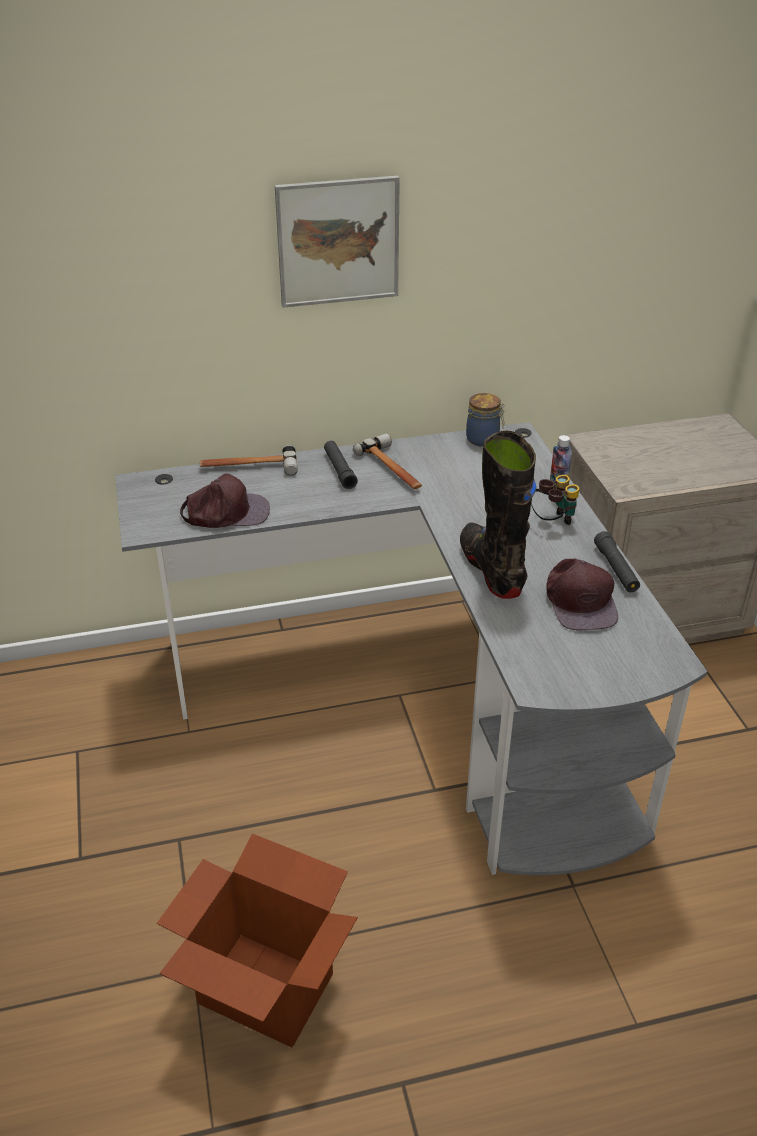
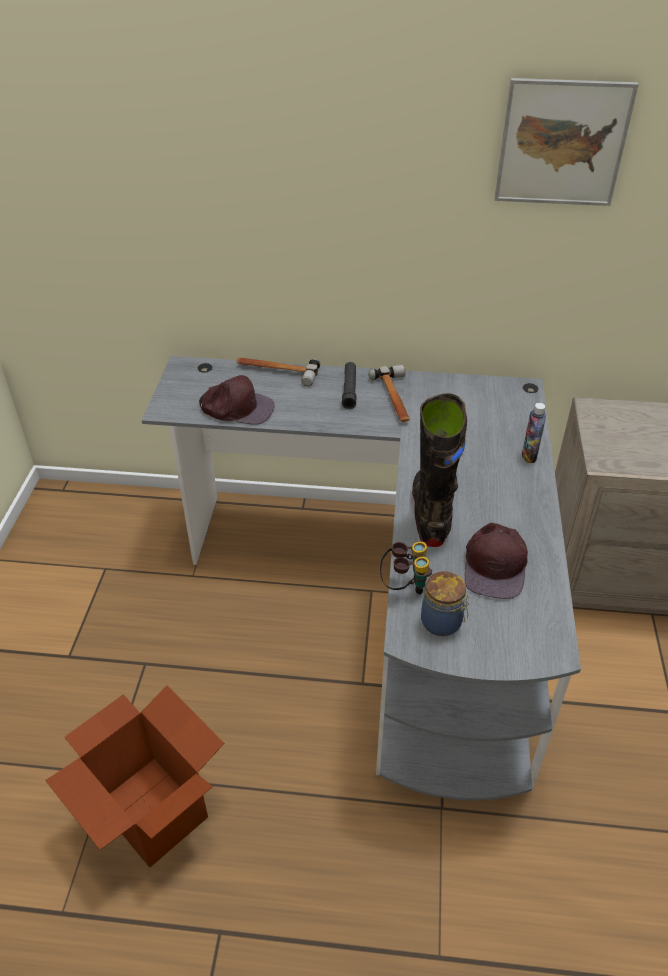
camera: 20 degrees right, 5 degrees up
(338, 241) = (373, 186): picture -> picture (562, 143)
(484, 439) = (490, 387): jar -> jar (443, 623)
(552, 521) = (511, 480): binoculars -> binoculars (404, 585)
(616, 569) = (546, 542): black flashlight -> none

